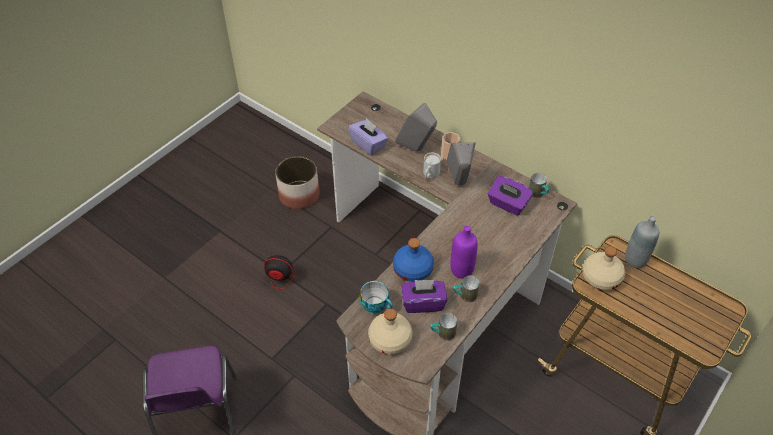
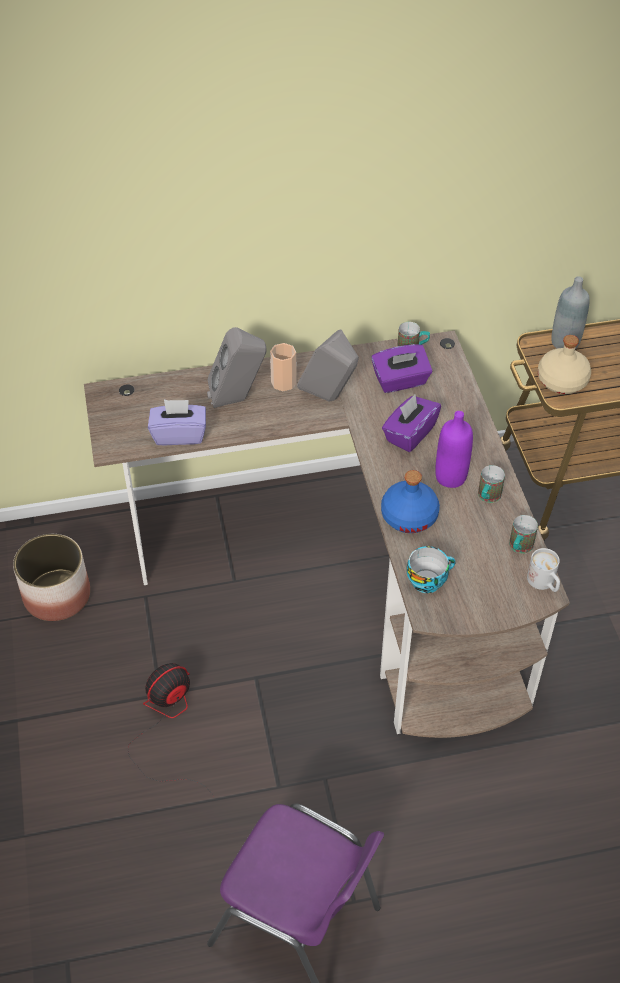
camera: 50 degrees left, 0 degrees up
(390, 339) = (485, 597): beige bottle -> none
(423, 303) = (463, 538): purple tissue box -> purple tissue box (409, 434)
(430, 174) = (289, 413): white mug -> white mug (544, 583)

